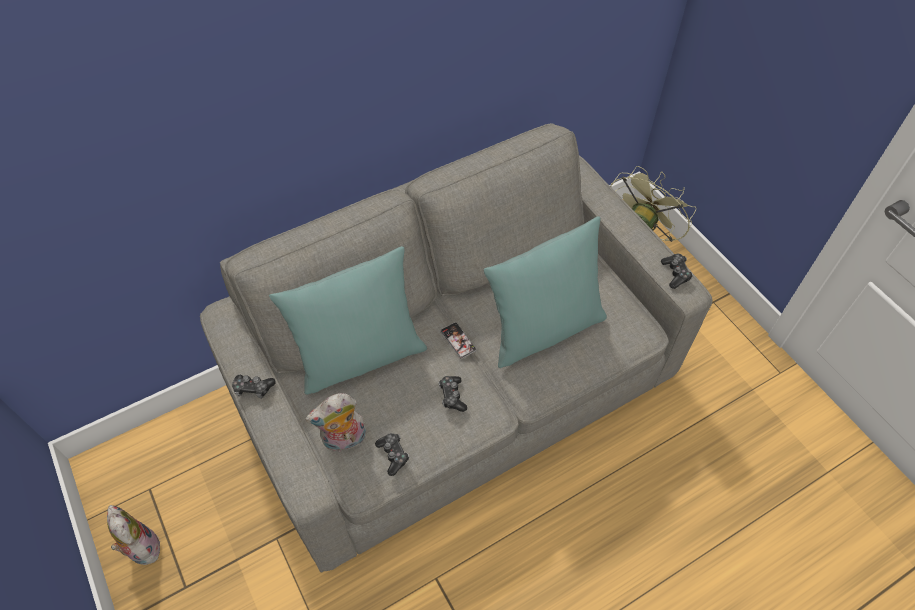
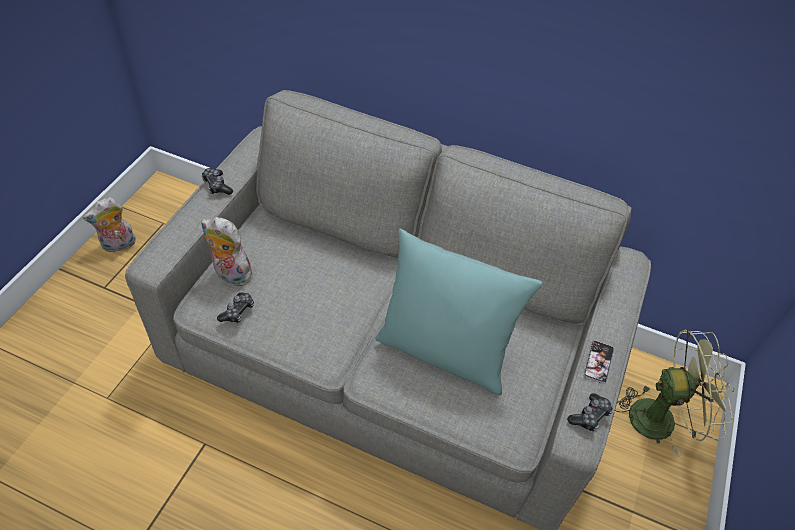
camera: 50 degrees right, 5 degrees down
(141, 547) = (118, 246): plush toy -> plush toy turned 135 degrees counterclockwise
(360, 357) = (310, 242): turquoise pillow -> none
(452, 396) = (321, 320): game controller -> none
(458, 340) = (380, 297): phone -> phone (598, 362)

